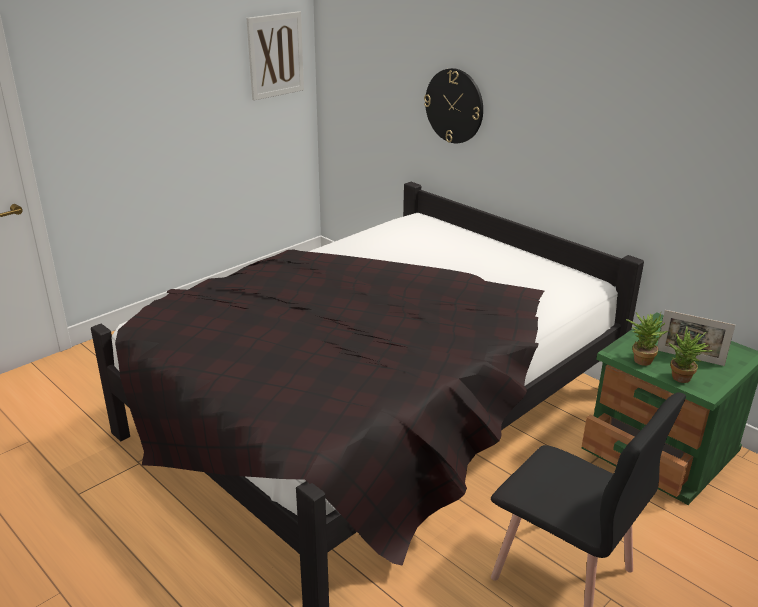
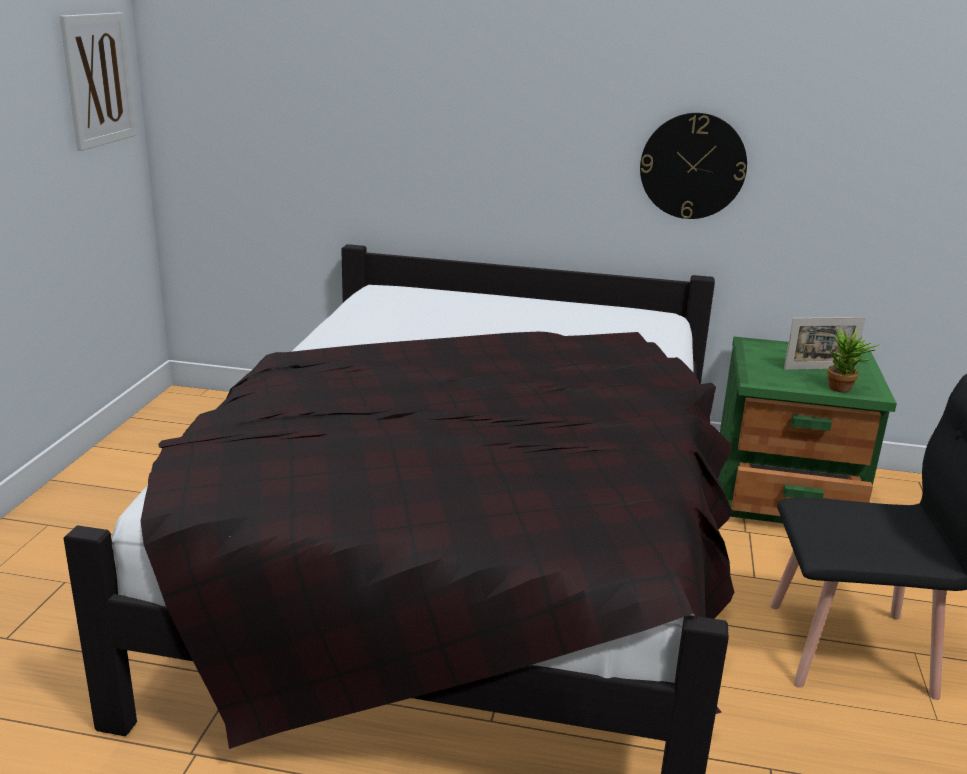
camera: 35 degrees left, 5 degrees down
(454, 106) = (413, 127): wall clock -> wall clock (692, 166)
(640, 359) = (783, 381): potted plant -> none

